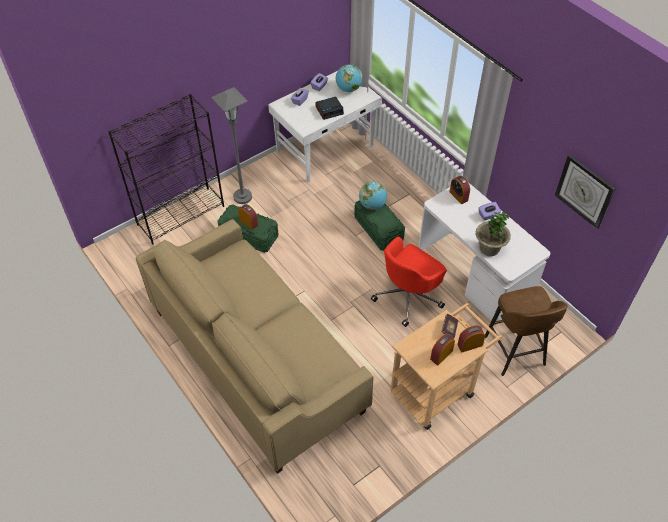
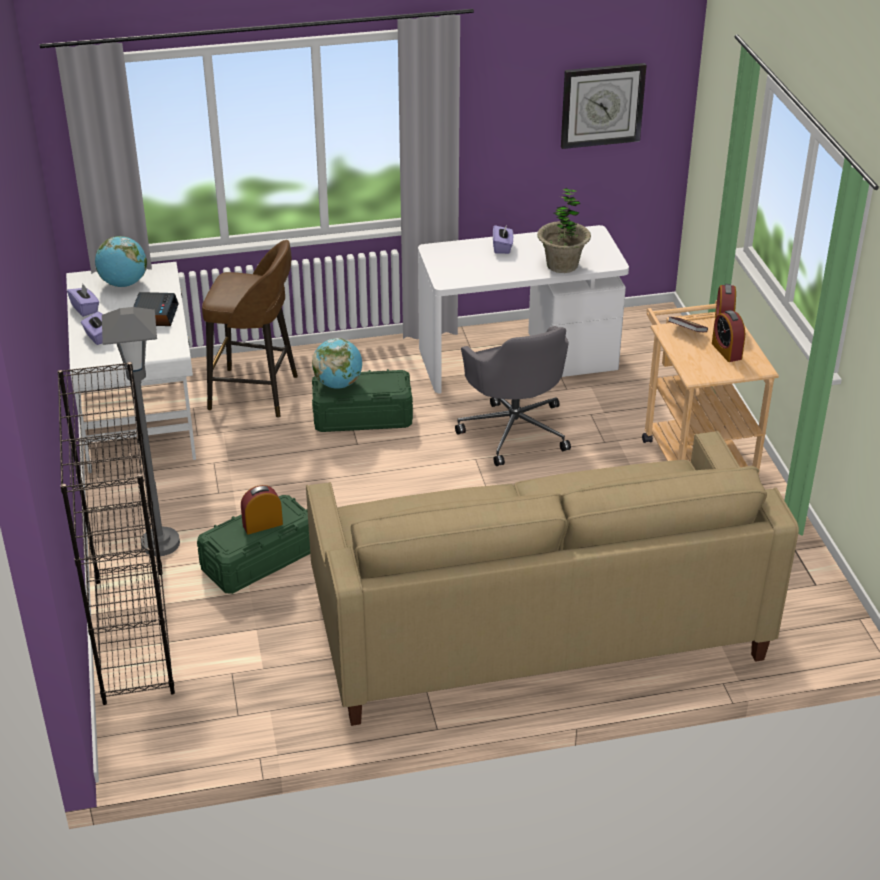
camera: 65 degrees left, 15 degrees down
(408, 296) = (514, 430): red office chair -> grey office chair
(458, 196) = (447, 258): alarm clock -> none
(515, 352) = (671, 371): brown stool -> brown stool (256, 393)

